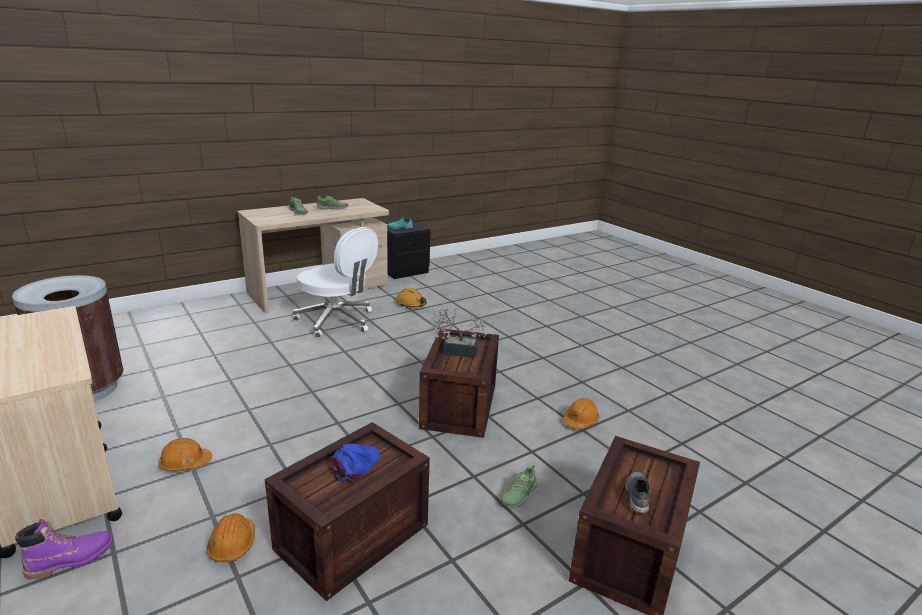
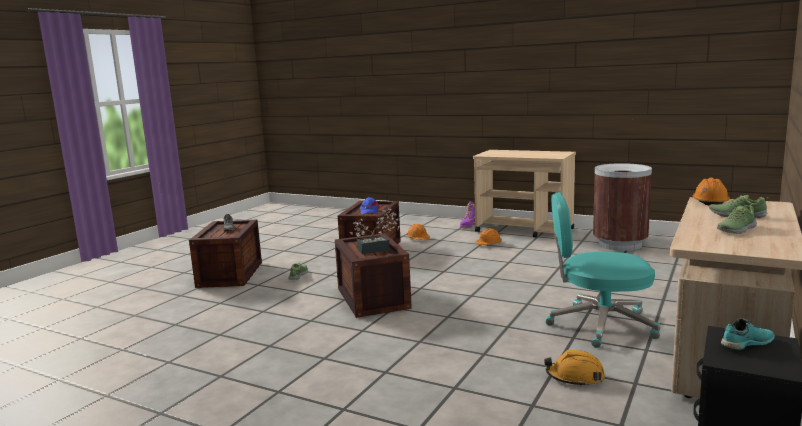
camera: 155 degrees right, 10 degrees down
(337, 321) = (599, 325): white office chair -> turquoise office chair
(580, 421) = (265, 315): orange hard hat -> orange hard hat (710, 202)

